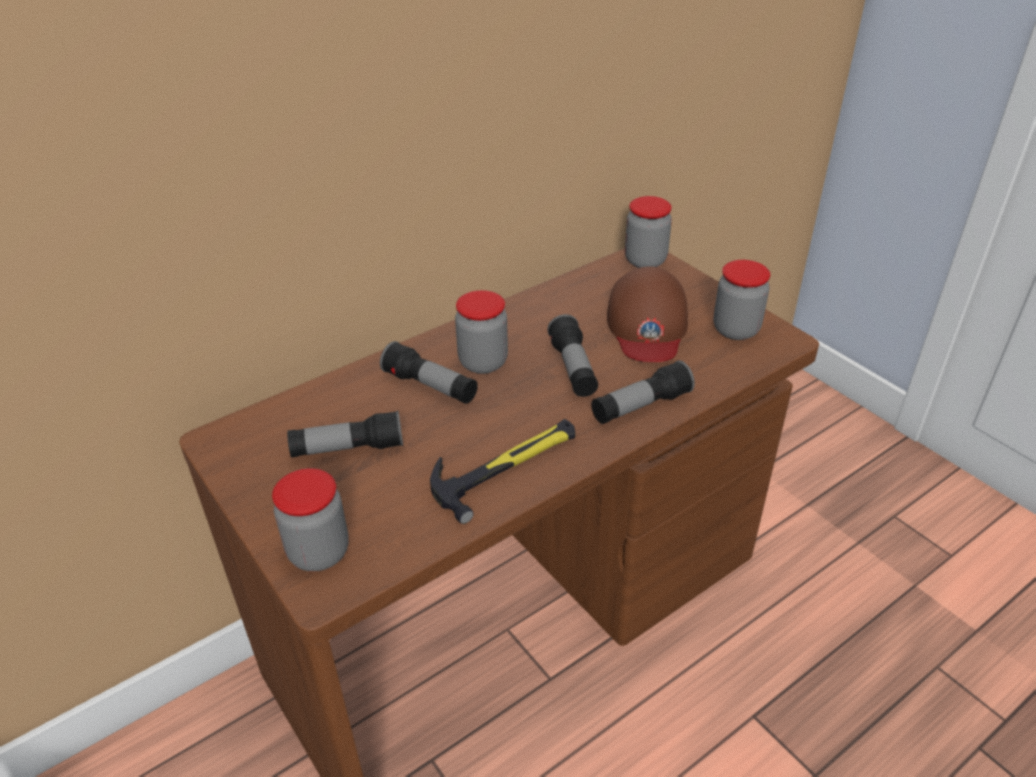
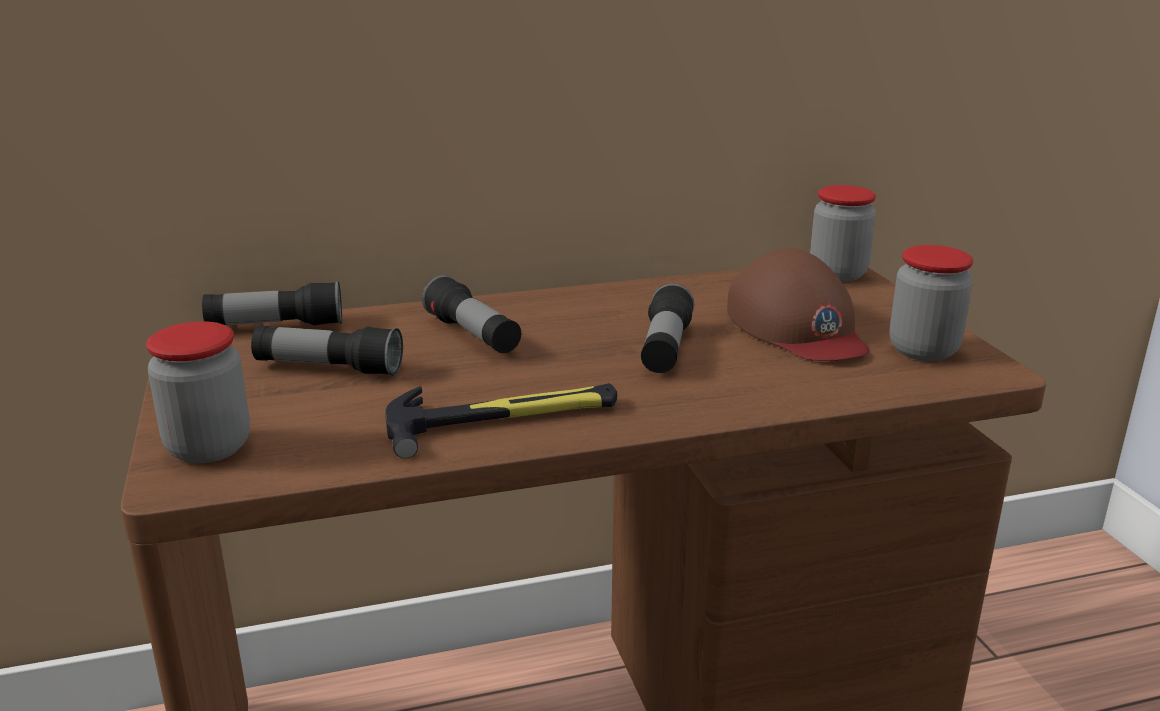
camera: 20 degrees right, 15 degrees down
(483, 362) = (555, 326): jar -> none
(640, 406) = (729, 397): flashlight -> flashlight (276, 326)
(647, 325) = (797, 327): brown cap -> brown cap turned 45 degrees counterclockwise

